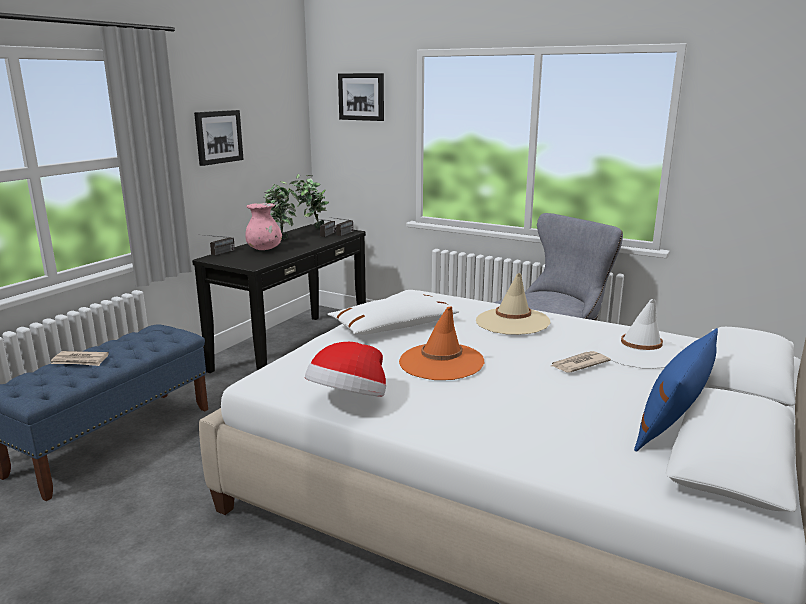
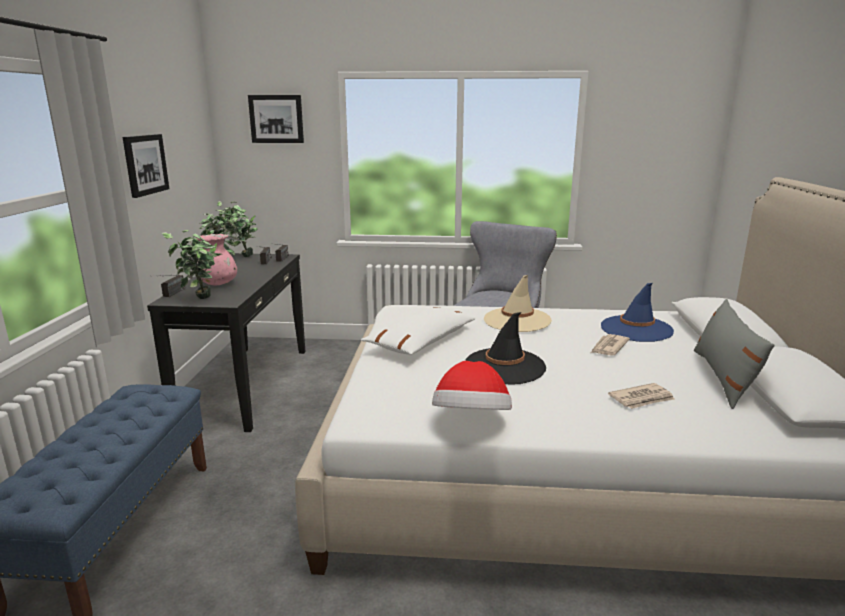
camera: 25 degrees left, 0 degrees up
(80, 361) = (76, 446): newspaper -> newspaper (642, 399)
(233, 261) = (199, 300): none -> potted plant
(441, 362) = (504, 366): orange hat -> black hat
(640, 352) = (636, 329): white hat -> blue hat
(674, 420) = (723, 378): blue pillow -> grey pillow

